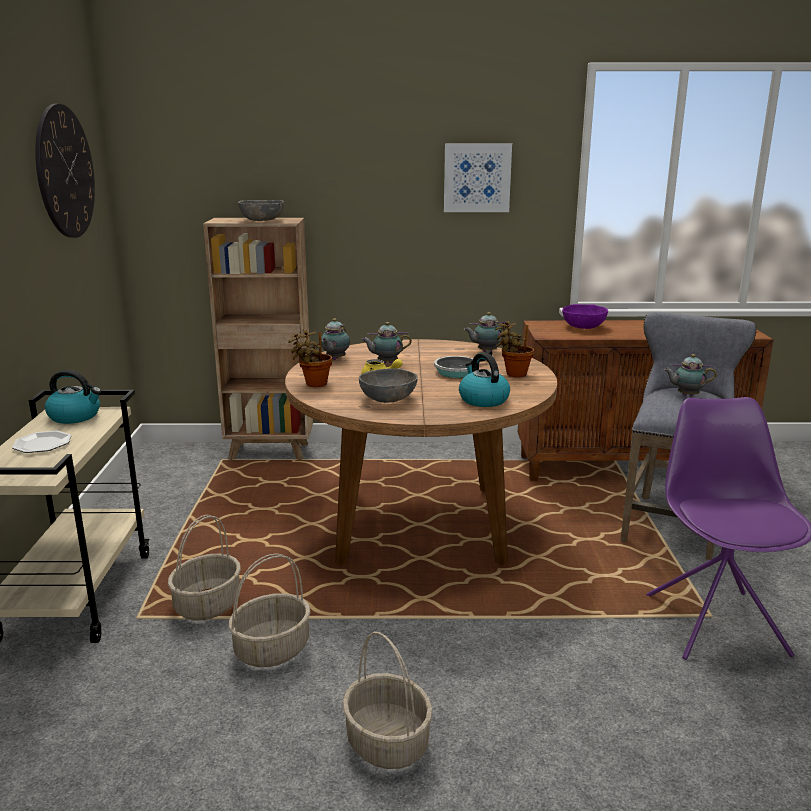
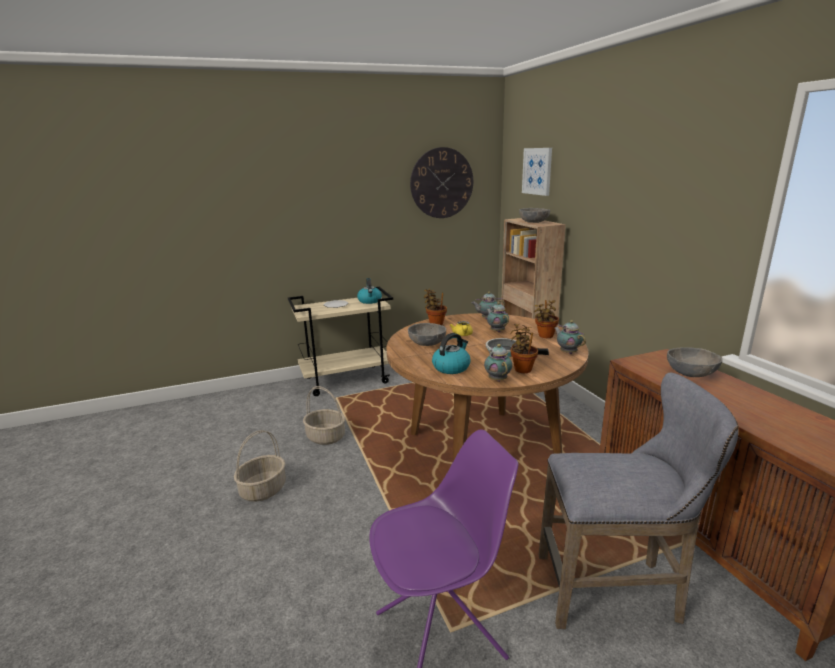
camera: 70 degrees right, 0 degrees up
(208, 604) = (355, 410): basket -> none
(429, 349) = (545, 336): none -> potted plant
(477, 178) = (674, 207): picture -> picture (537, 171)
(584, 327) = (691, 373): purple bowl -> grey bowl
(686, 395) = (637, 468): teapot -> teapot (497, 379)

